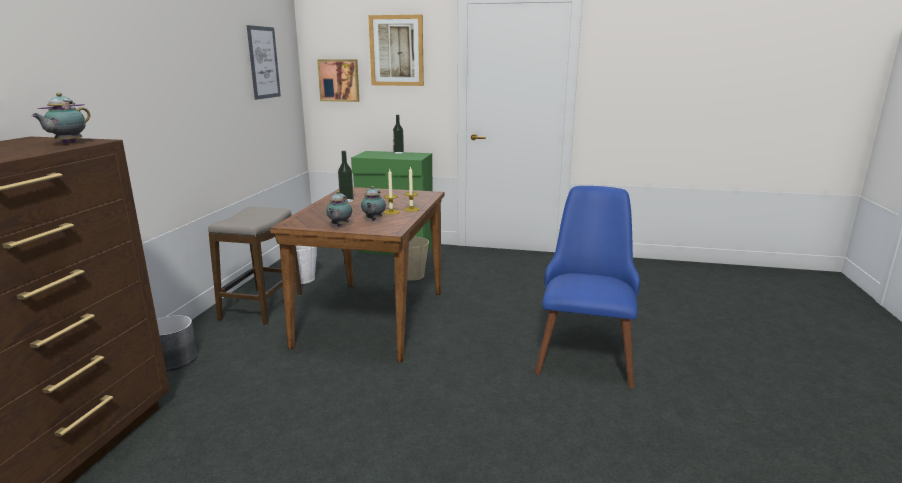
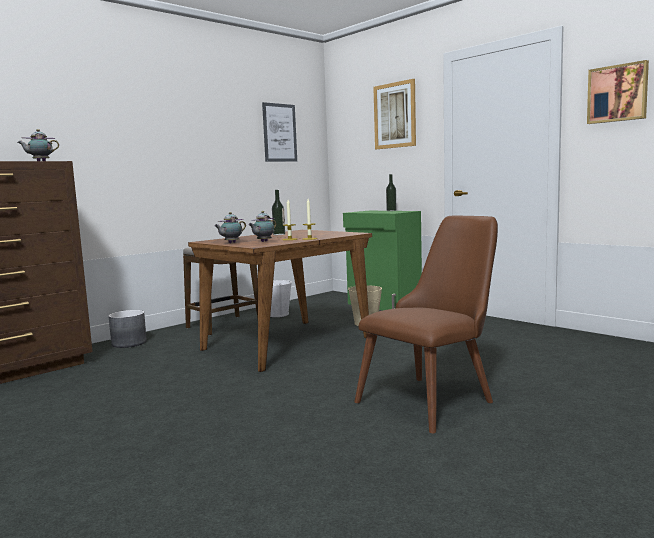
camera: 35 degrees right, 10 degrees down
(339, 80) = (353, 147): picture -> picture (617, 93)
(585, 350) = (434, 397): blue chair -> brown chair

